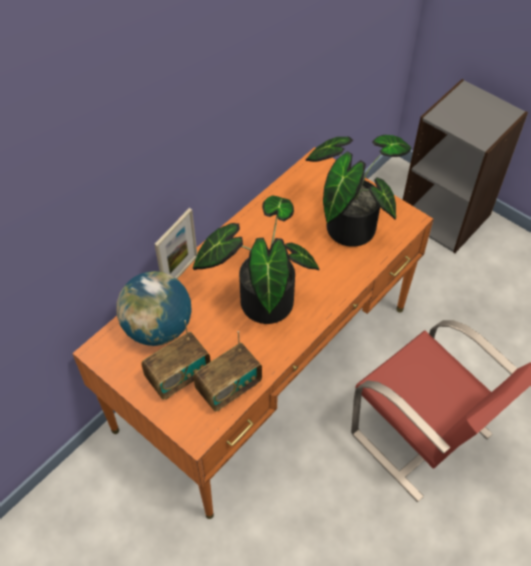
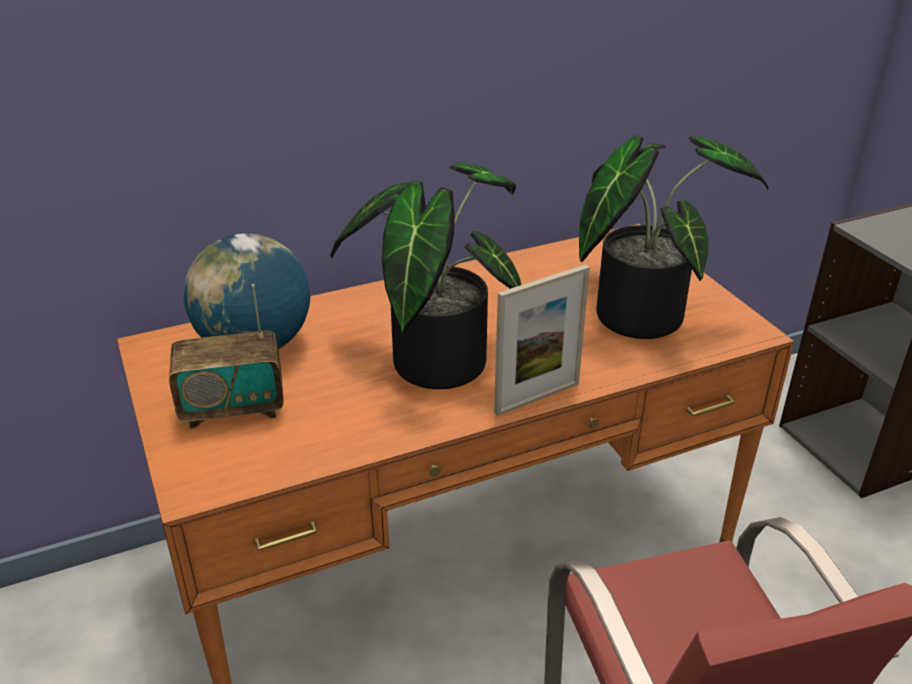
camera: 25 degrees right, 20 degrees down
(180, 273) = (339, 298): picture frame -> picture frame (537, 398)
(229, 388) = (295, 446): radio -> none

